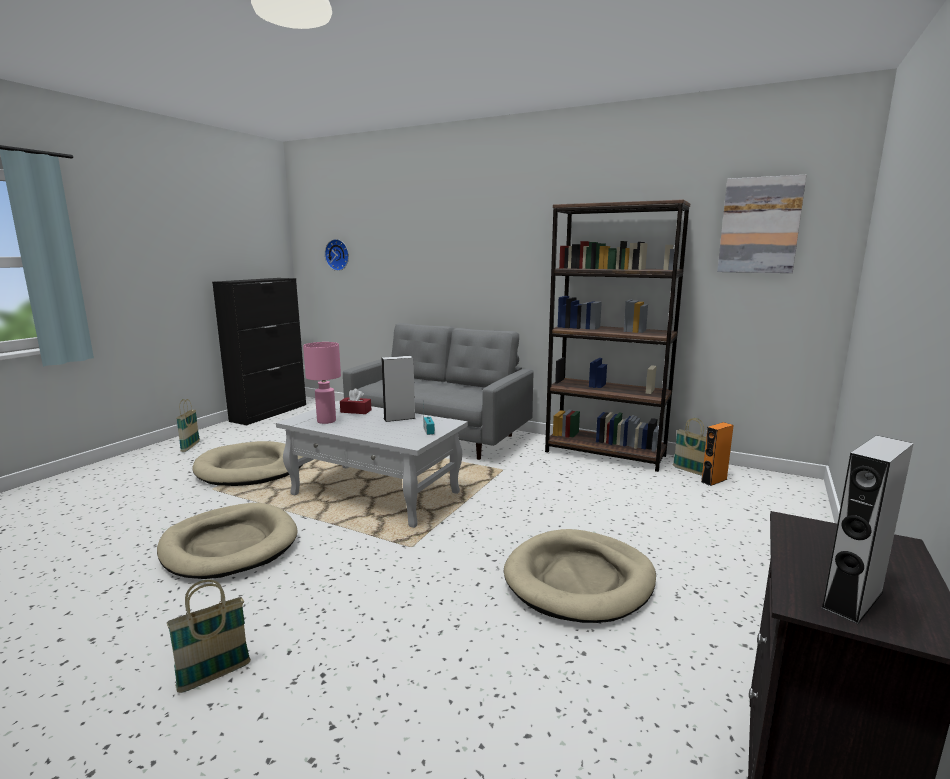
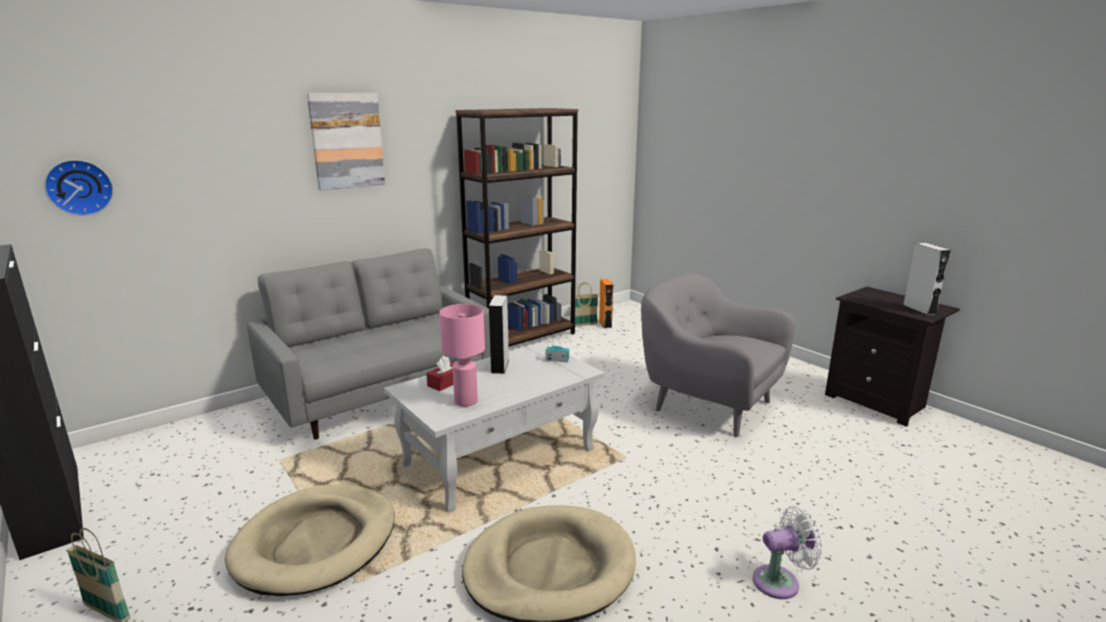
camera: 65 degrees left, 5 degrees up
(215, 676) = (780, 581): basket -> white fan
(579, 580) = (709, 404): beige dog bed -> grey armchair
(759, 225) = (588, 126): picture -> picture (347, 141)

